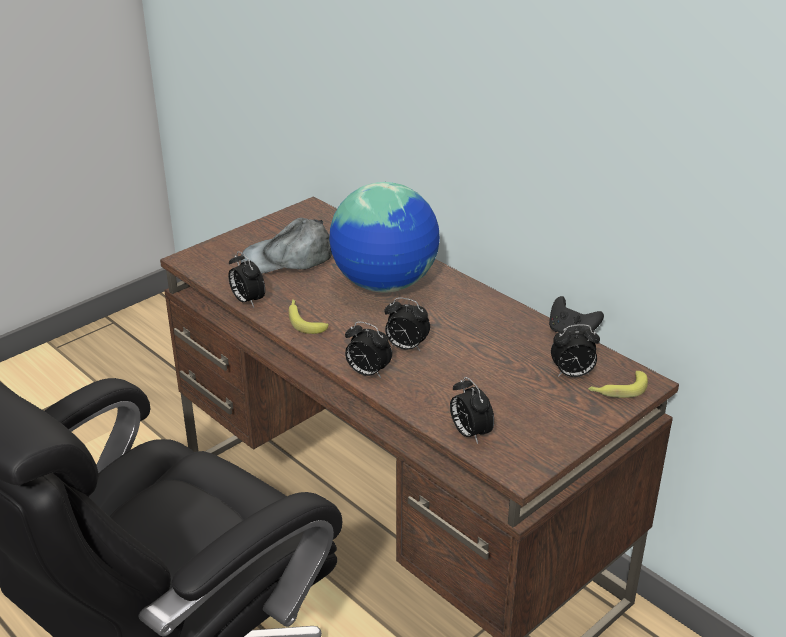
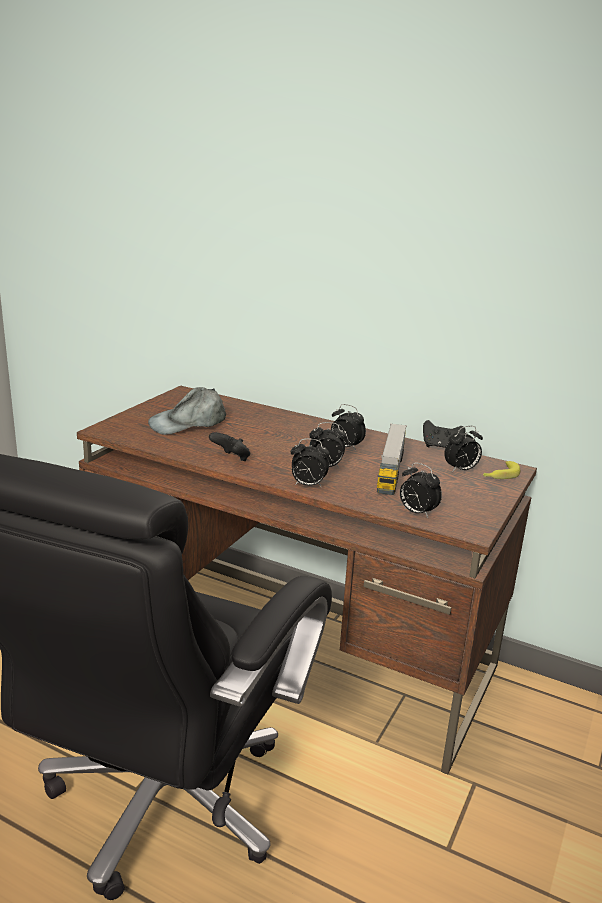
camera: 20 degrees left, 10 degrees down
(247, 301) = (174, 451): alarm clock -> alarm clock (345, 447)
(304, 320) = (231, 459): banana -> black game controller
(385, 284) = (279, 431): globe -> none
(481, 364) = (390, 471): none -> toy truck

